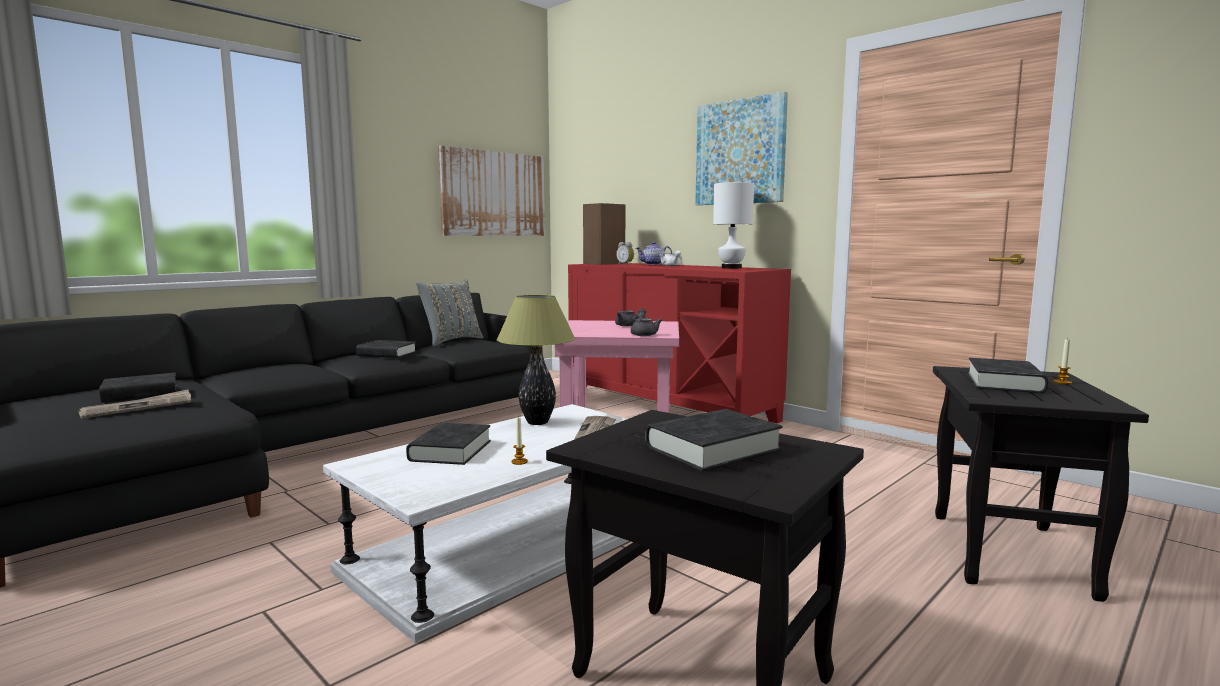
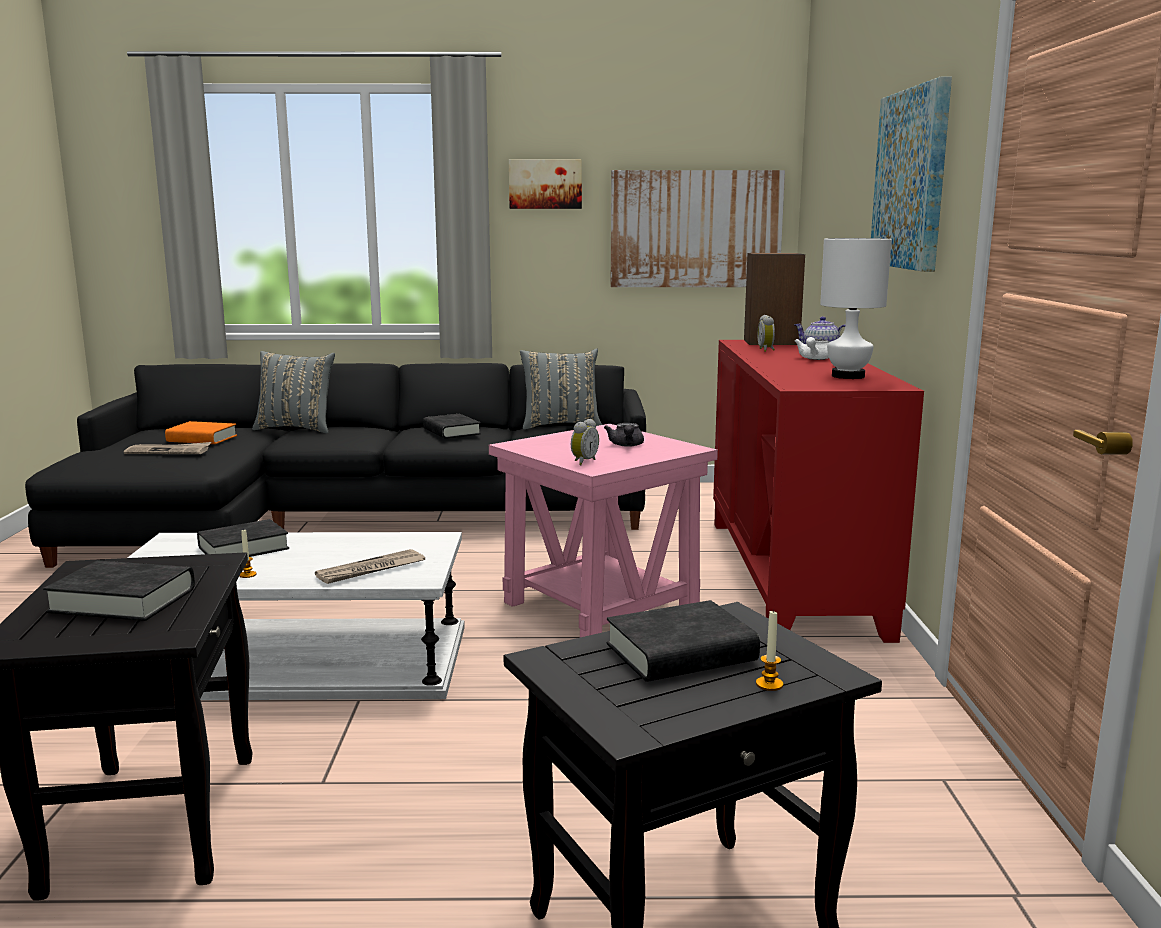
camera: 45 degrees right, 5 degrees up
(141, 394) = (202, 439): black book -> orange book
(220, 374) = (297, 429): none -> grey pillow
(390, 152) = (545, 184): none -> picture
(538, 422) = (372, 542): table lamp -> none
(644, 334) = (583, 462): grey teapot -> alarm clock

